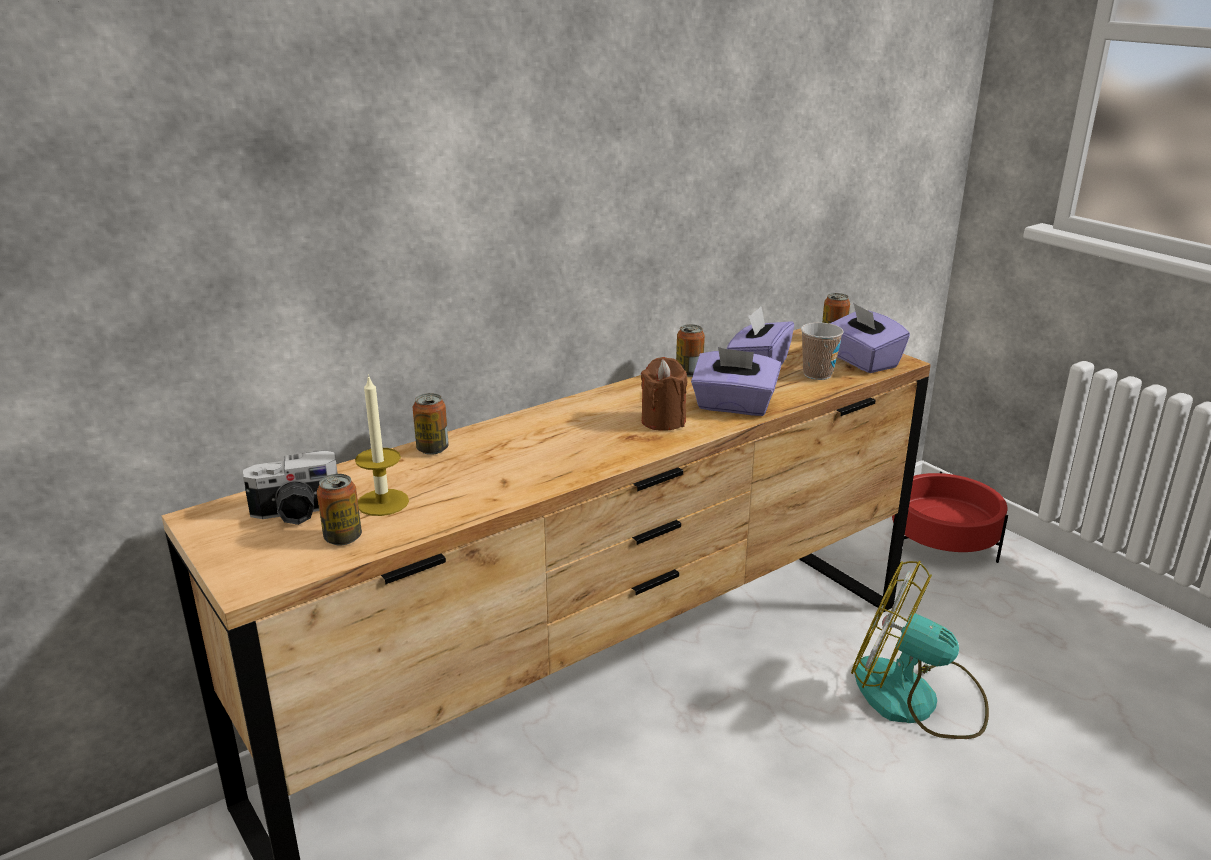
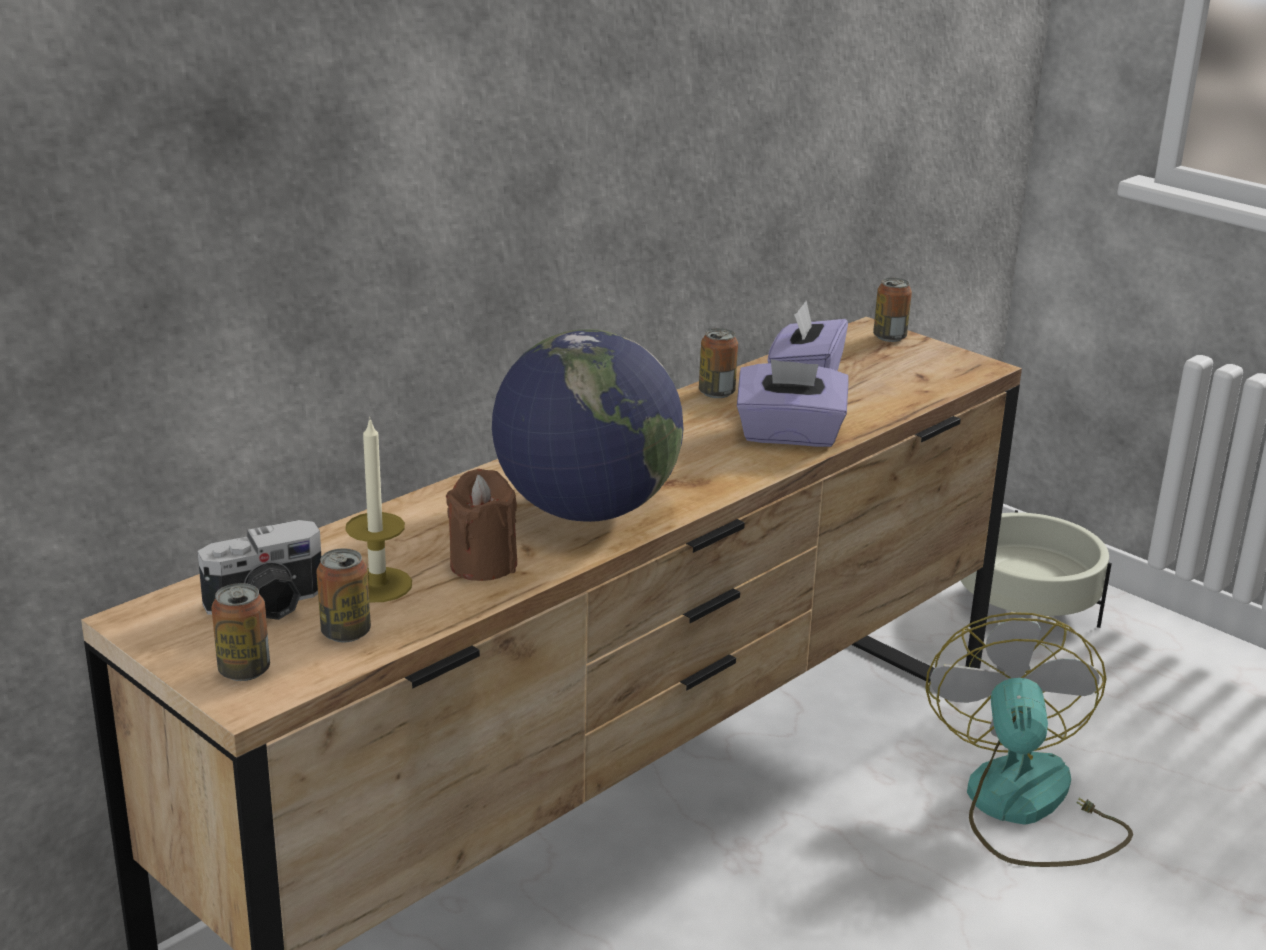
camera: 10 degrees left, 0 degrees up
(432, 449) = (413, 512): can -> can (244, 671)
(559, 455) = (586, 511): none -> globe
(663, 421) = (705, 460): brown candle -> brown candle (483, 564)
(817, 374) = (883, 388): cup -> none
(862, 361) = (935, 368): purple tissue box -> none
(915, 700) = (1024, 808): fan -> fan turned 75 degrees clockwise
(942, 544) = (1025, 608): red planter -> beige planter

